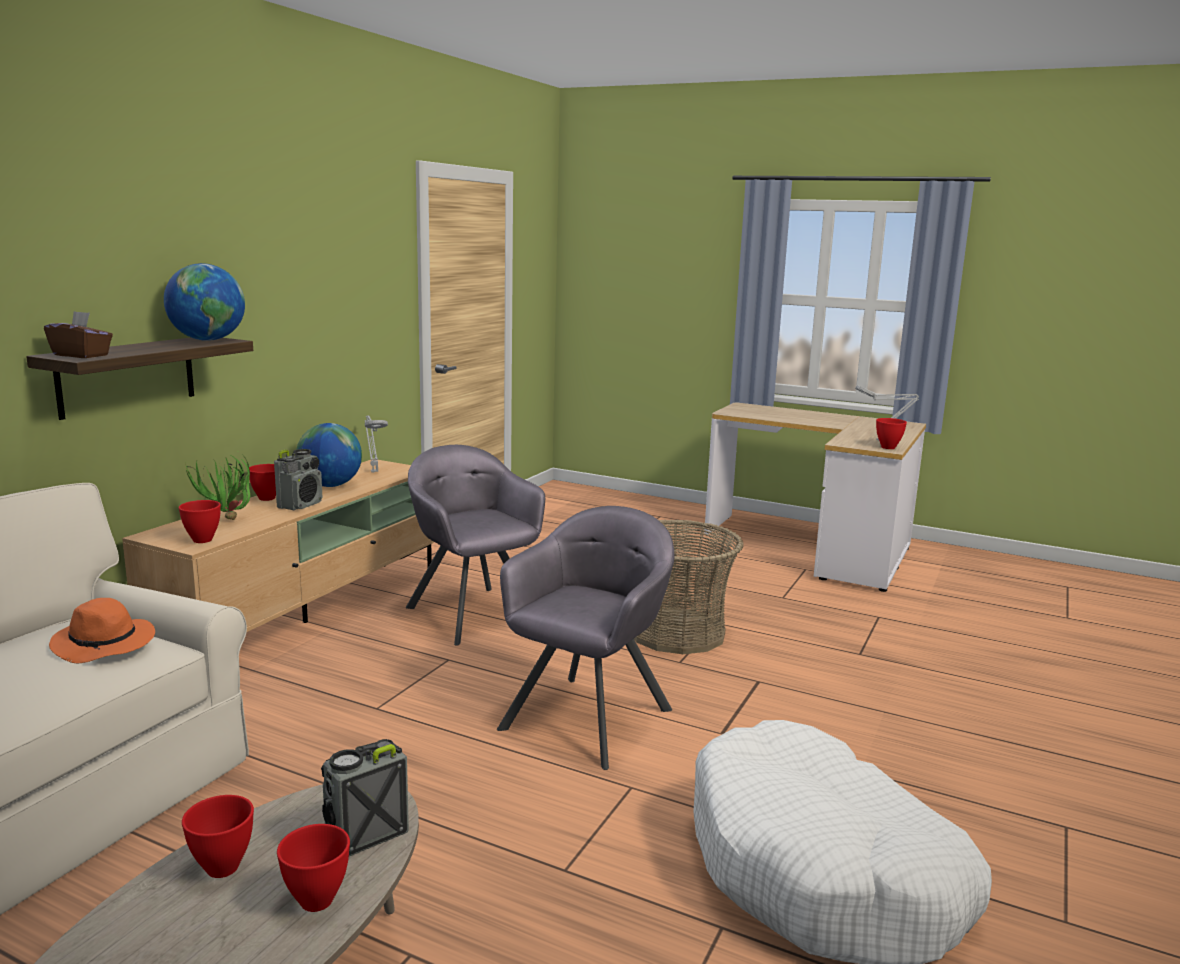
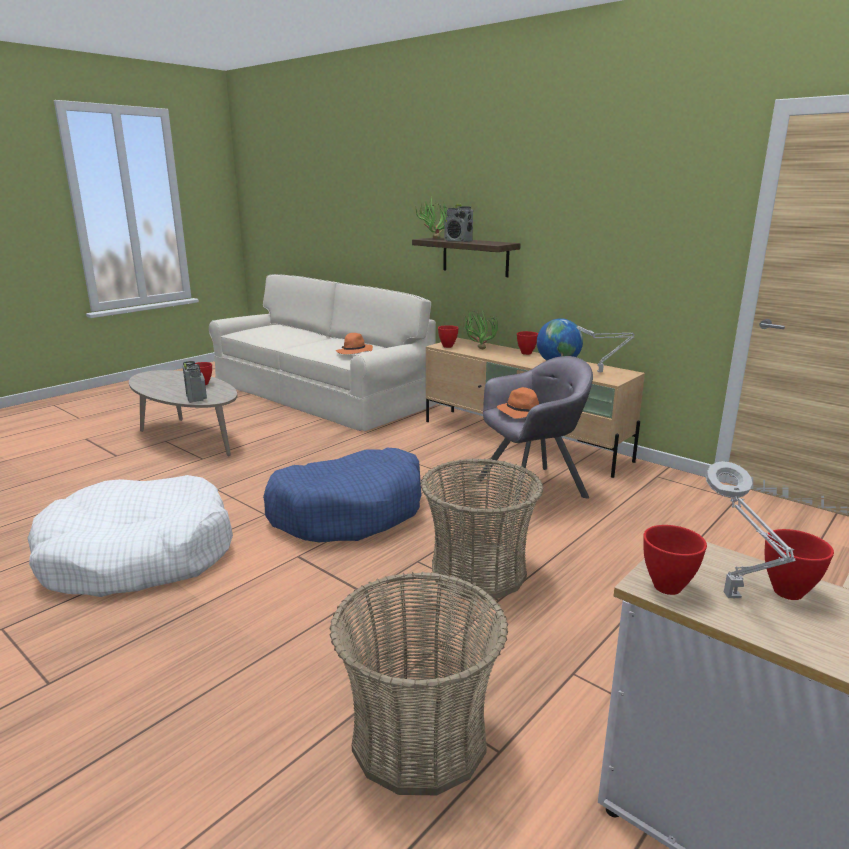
camera: 105 degrees right, 5 degrees up
(81, 355) = (433, 238): brown tissue box -> potted plant
(207, 340) = (495, 243): globe -> none
(300, 505) = (511, 358): radio -> radio (458, 241)
(314, 901) = (170, 393): red bowl -> red bowl (786, 591)
(483, 522) = (521, 413): none -> orange hat
(588, 718) = (349, 511): grey armchair -> blue dog bed
(898, 640) = (419, 737): none -> basket

